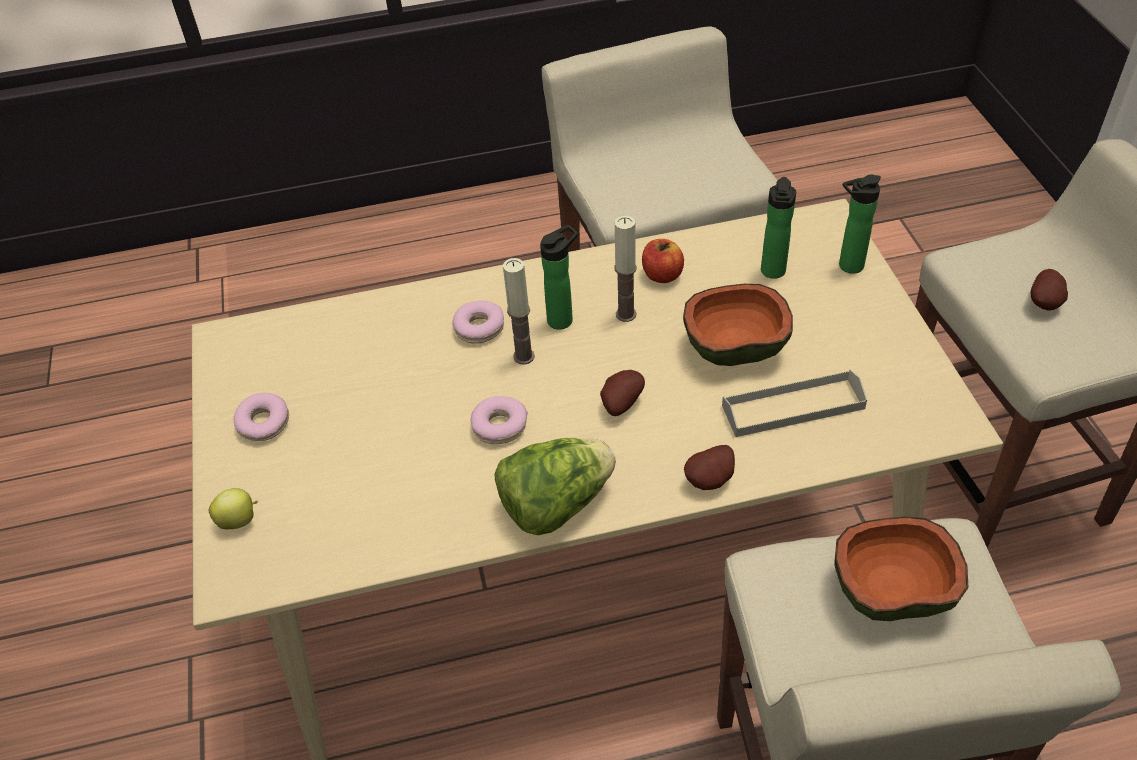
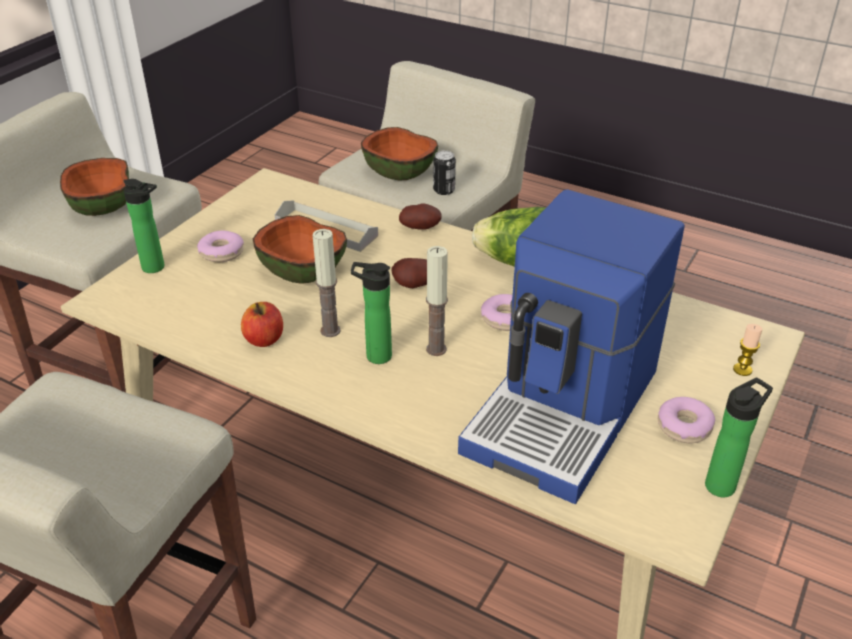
camera: 140 degrees left, 10 degrees down
(239, 520) = (742, 370): apple -> candle
(369, 374) = (566, 410): none -> coffee machine
(479, 328) = (442, 390): donut -> donut (221, 252)
(773, 273) = (201, 293): bottle -> bottle (723, 484)
(798, 600) = (444, 190): none -> can
(1045, 303) = (103, 206): potato -> bowl

